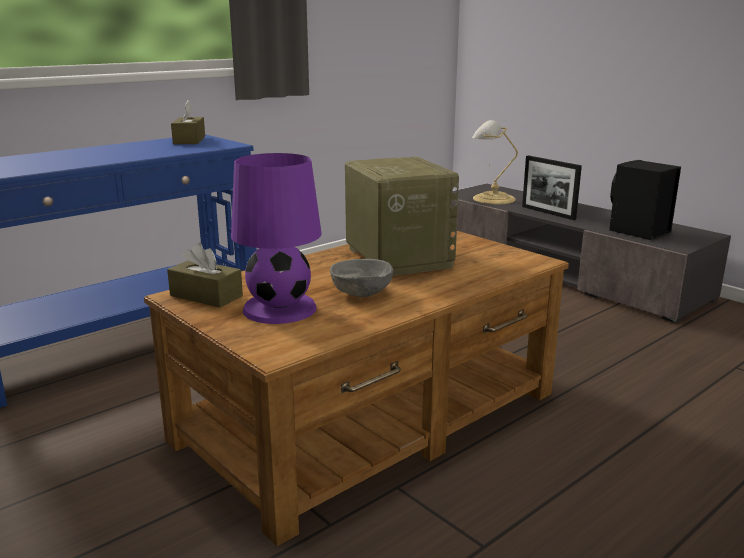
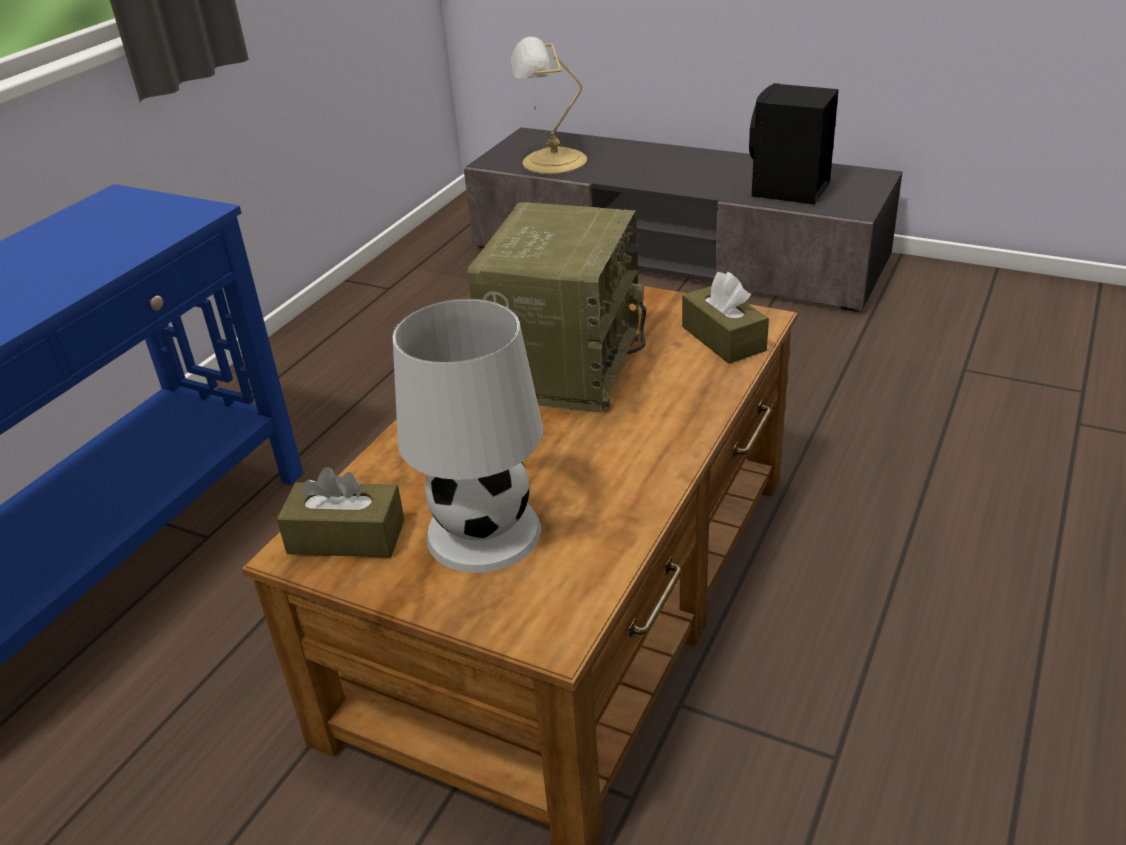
camera: 20 degrees left, 15 degrees up
(189, 140) = (109, 212): brown tissue box -> brown tissue box (723, 338)
(280, 308) = (484, 531): purple table lamp -> white table lamp
(361, 293) = (574, 459): grey bowl -> none
(396, 257) = (563, 364): radio -> radio turned 60 degrees clockwise
(548, 213) = (648, 176): picture frame -> none

